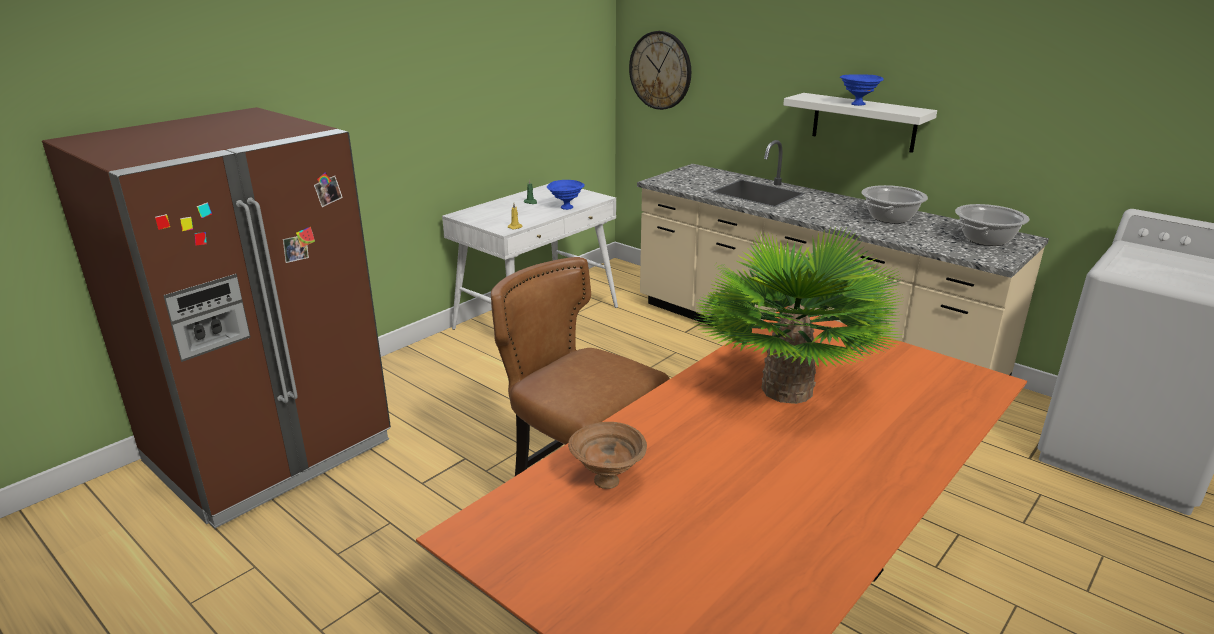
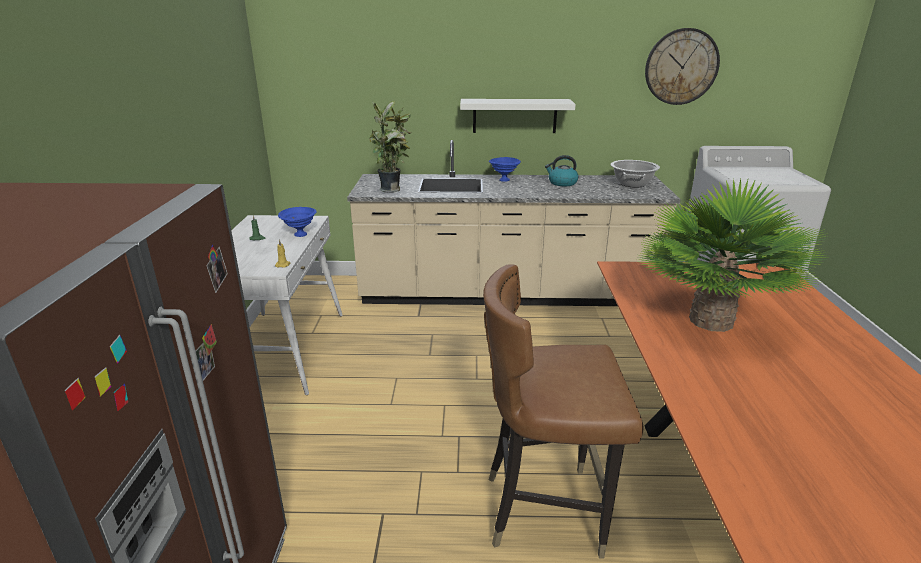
camera: 40 degrees left, 0 degrees up
(608, 482) = (769, 455): brown bowl -> none
(660, 70) = (314, 95): wall clock -> wall clock (681, 67)
(689, 184) = (392, 189): none -> potted plant
(857, 104) = (518, 101): blue bowl -> blue bowl (503, 180)
(890, 218) = (562, 183): cooking pot -> kettle

